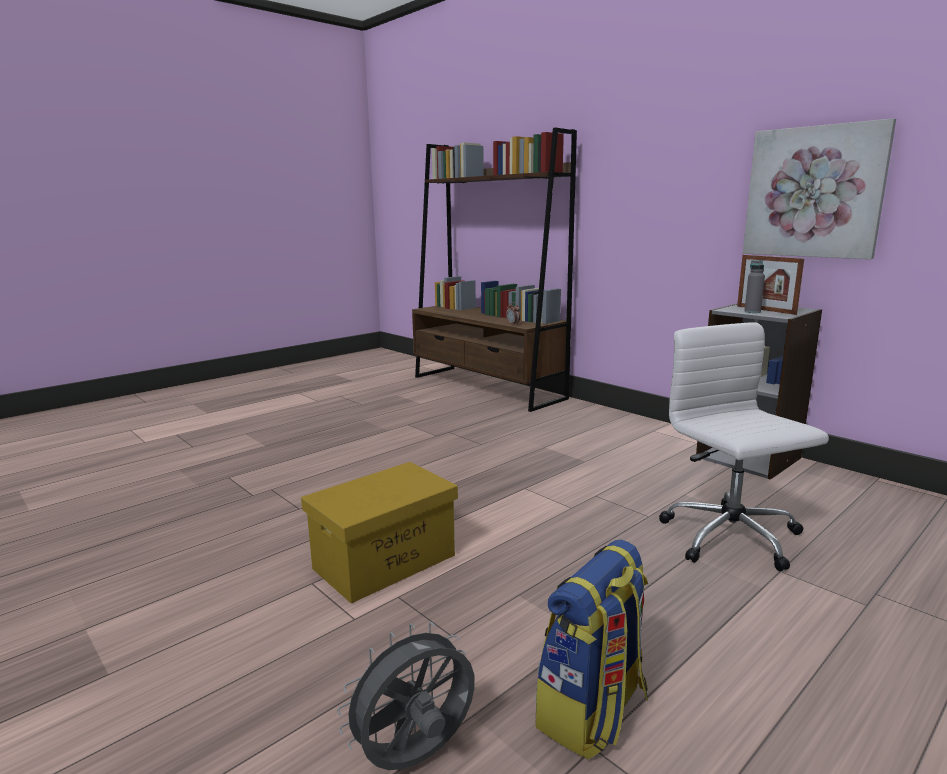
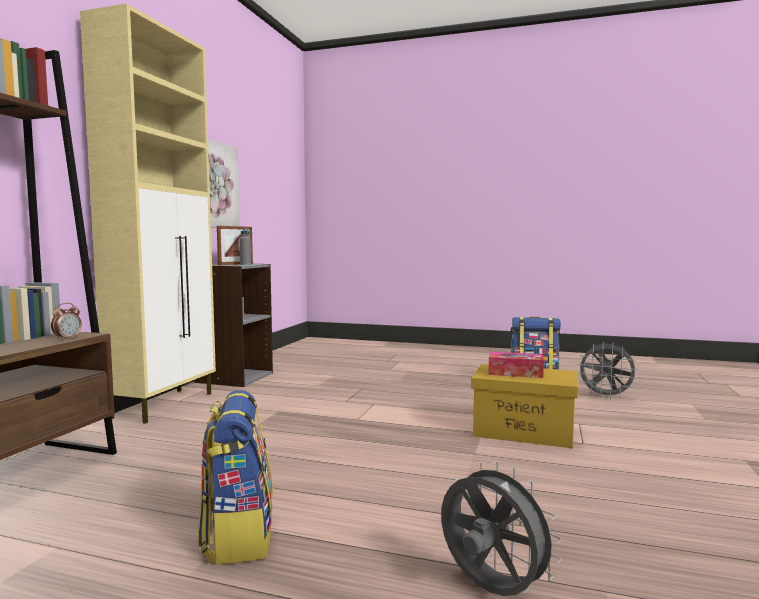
camera: 120 degrees left, 10 degrees down
(250, 463) = (490, 591): none -> grey fan
(379, 428) = (238, 536): none -> backpack
(390, 486) = (515, 373): none -> tissue box
(641, 426) = (165, 405): none -> beige cabinet
(732, 538) = (366, 376): white office chair -> none

